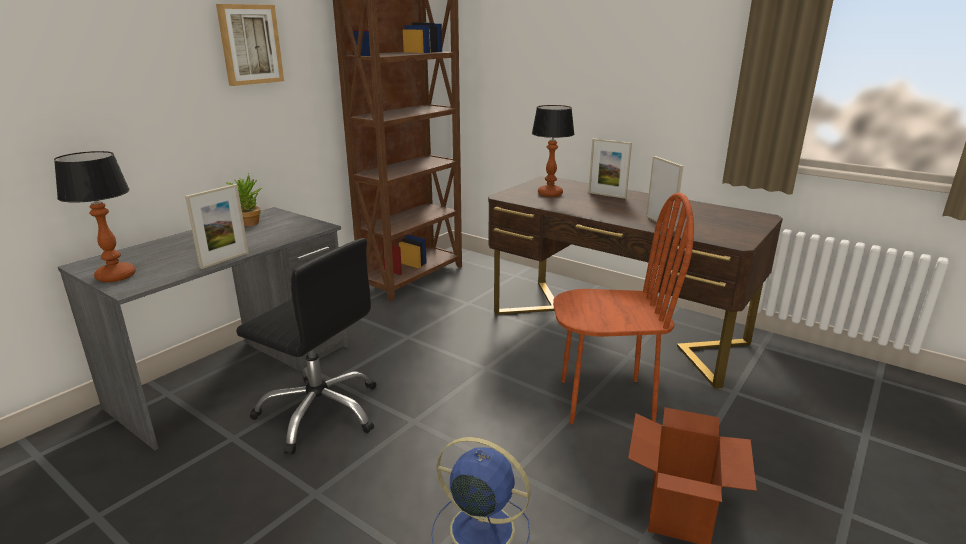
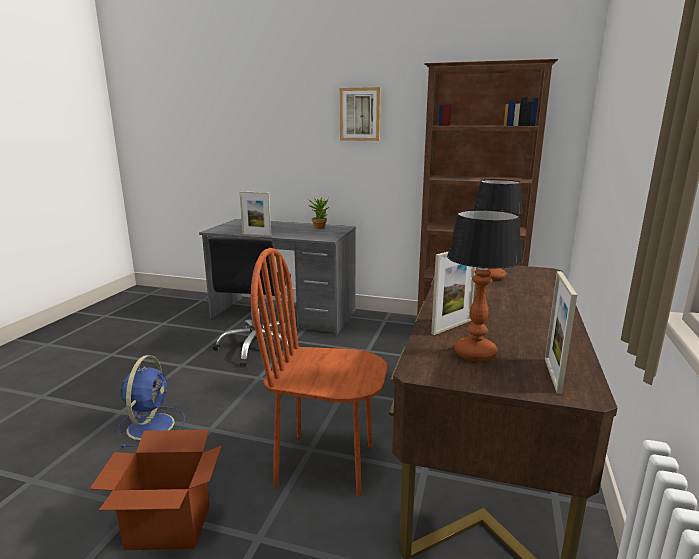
camera: 70 degrees right, 5 degrees down
(115, 276) = (226, 226): table lamp -> table lamp (474, 353)
(605, 401) = (325, 463): brown chair -> brown chair turned 120 degrees clockwise
(607, 195) = (528, 298): picture frame -> picture frame (552, 375)

